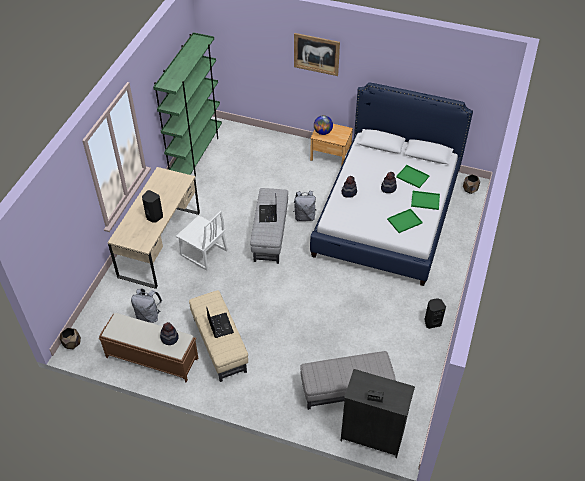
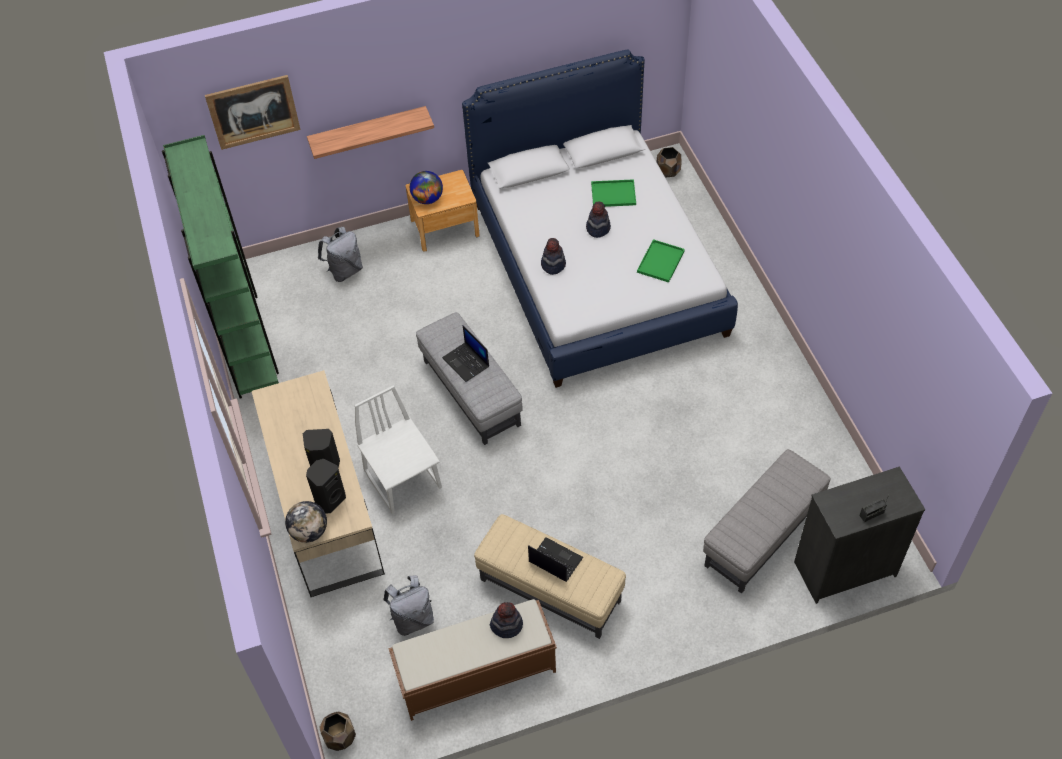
camera: 35 degrees left, 5 degrees up
(121, 239) = (309, 532): none -> globe
(203, 253) = (403, 479): white chair -> white chair turned 120 degrees counterclockwise
(304, 216) = (493, 337): grey backpack -> grey backpack (344, 271)
(306, 79) = (368, 130): none -> shelf
(316, 54) = (378, 83): picture -> picture (253, 111)
(424, 201) = (659, 218): green tray -> none
(432, 322) = (781, 377): black speaker -> black speaker (329, 499)

